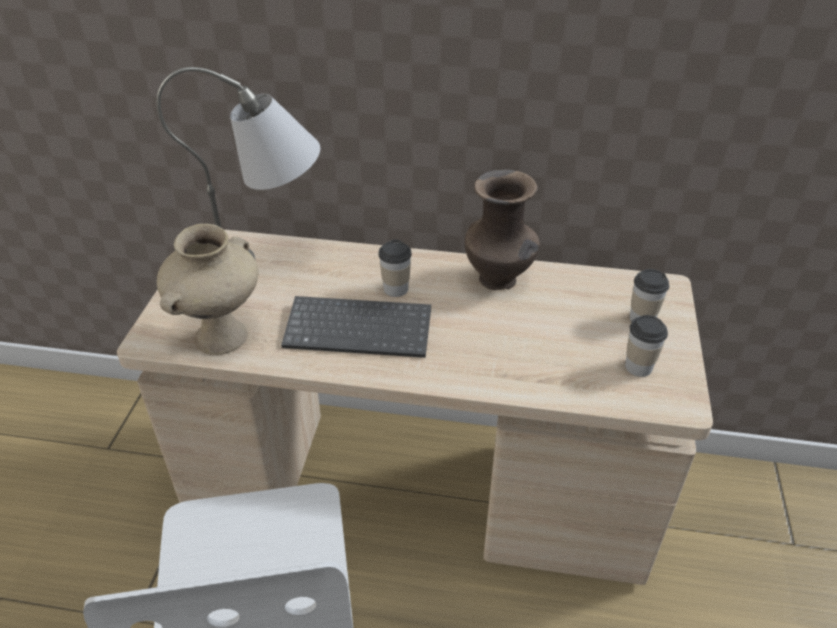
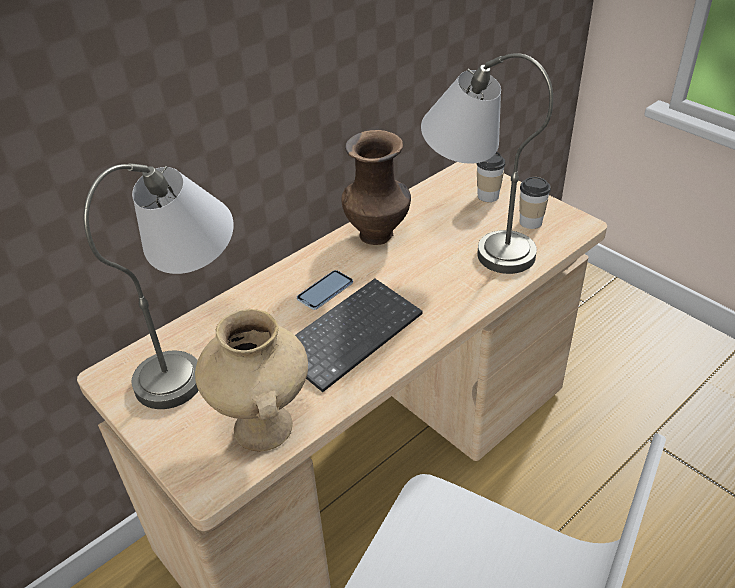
camera: 50 degrees left, 0 degrees up
(395, 289) = (325, 291): cup -> phone
(567, 341) = (476, 238): none -> grey table lamp

